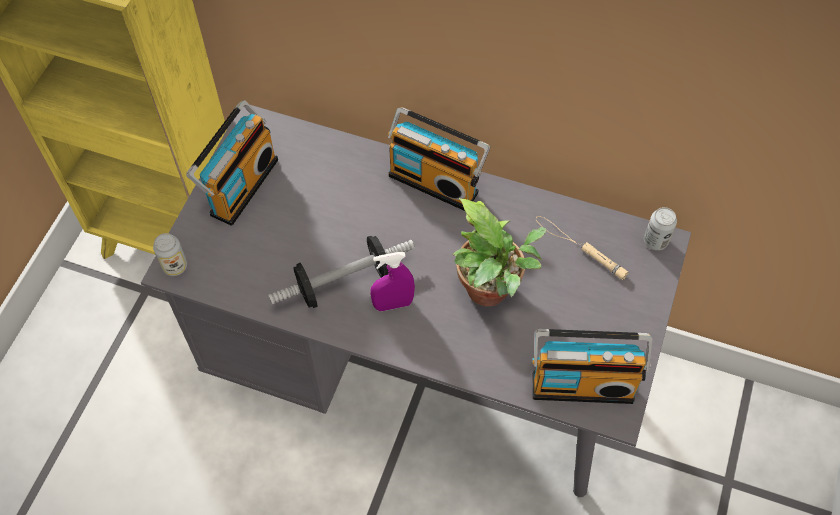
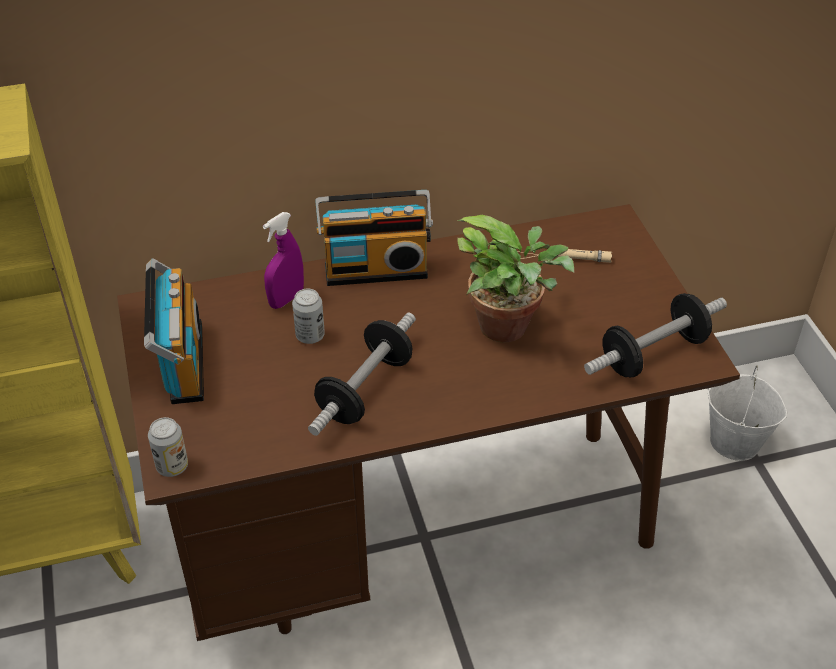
camera: 35 degrees left, 15 degrees down
(393, 304) = (429, 382): purple spray bottle -> purple spray bottle (286, 299)
(420, 375) = (418, 532): grey desk -> brown desk
(582, 383) = (653, 353): radio -> dumbbell
(655, 241) = (608, 223): can -> can (310, 336)
(724, 456) = (735, 442): none -> white bucket

